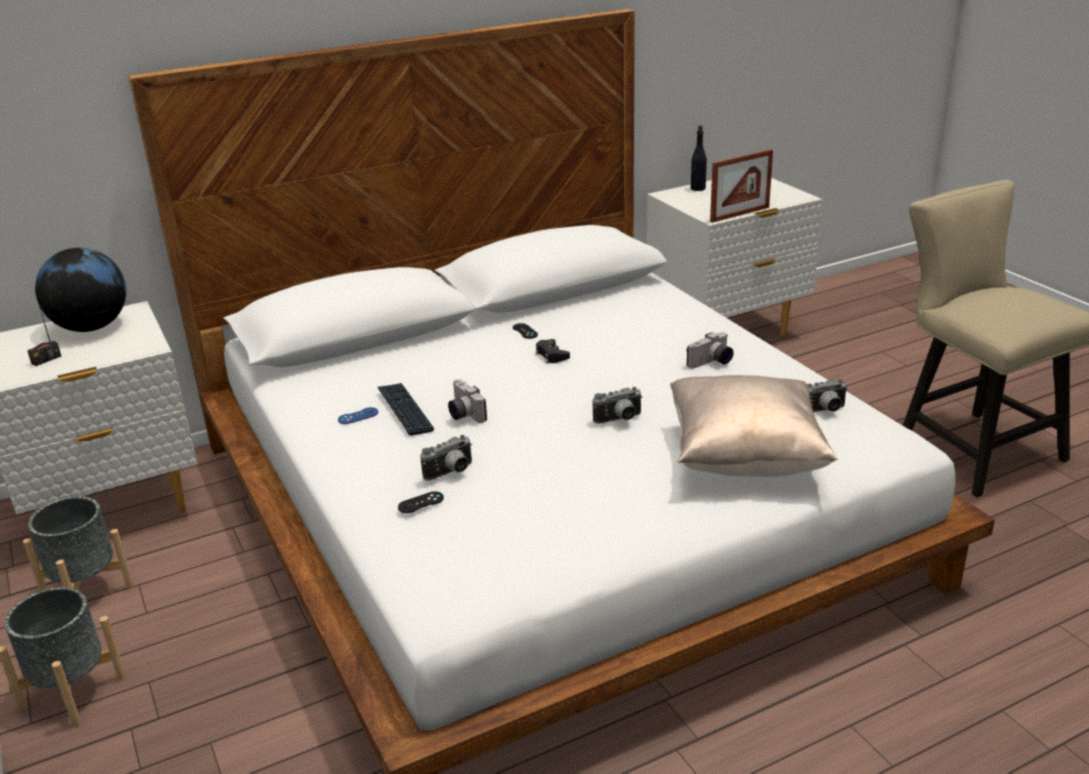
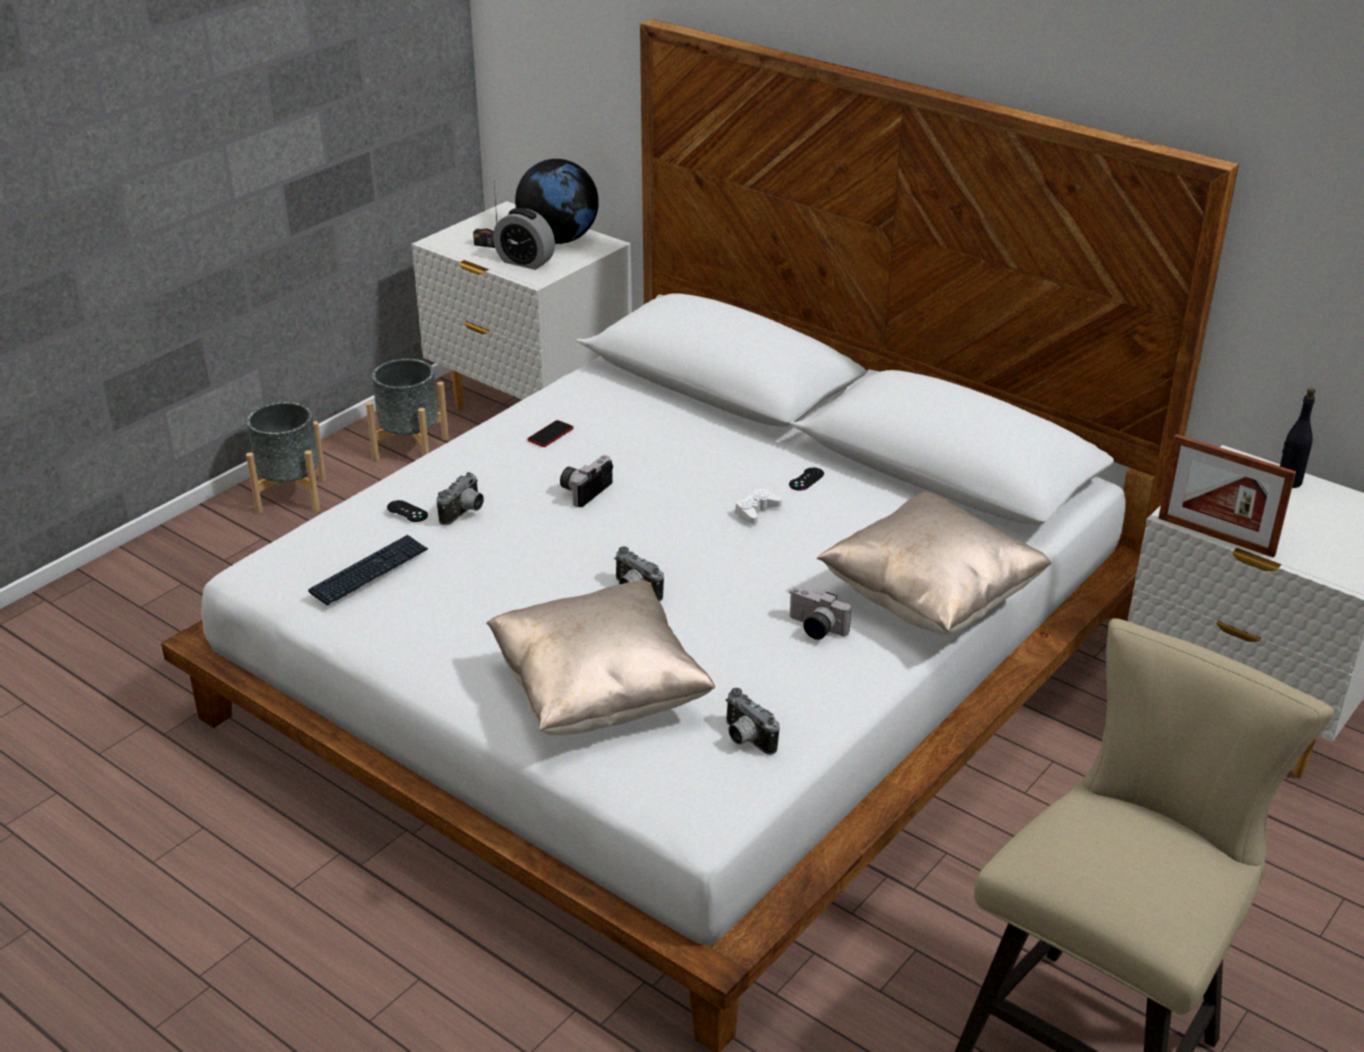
camera: 65 degrees right, 5 degrees up
(109, 348) = (525, 262): none -> alarm clock
(358, 416) = (550, 434): blue game controller -> phone
(405, 410) = (573, 455): keyboard -> keyboard (369, 572)
(451, 473) = (465, 513): camera -> camera turned 90 degrees counterclockwise
(551, 355) = (756, 511): black game controller -> white game controller
(699, 322) = (930, 599): none -> beige pillow

